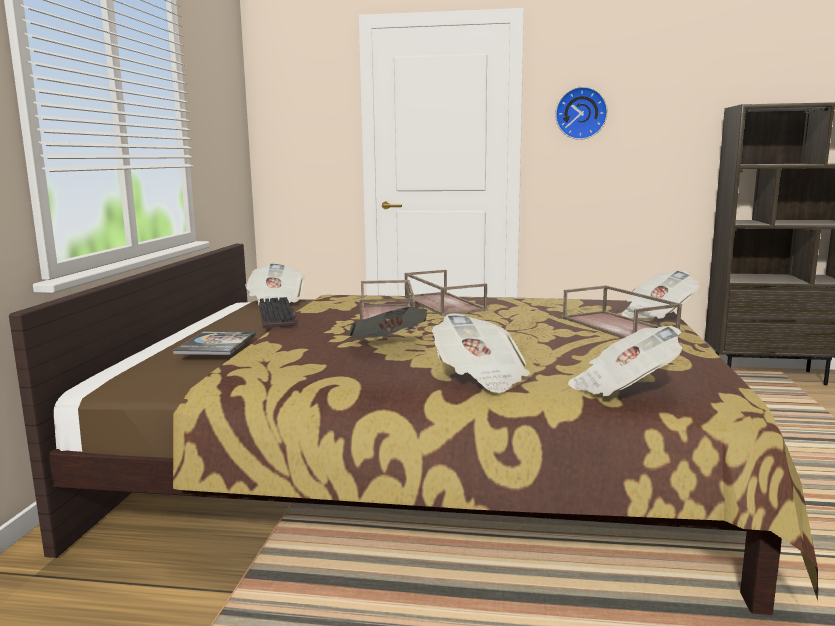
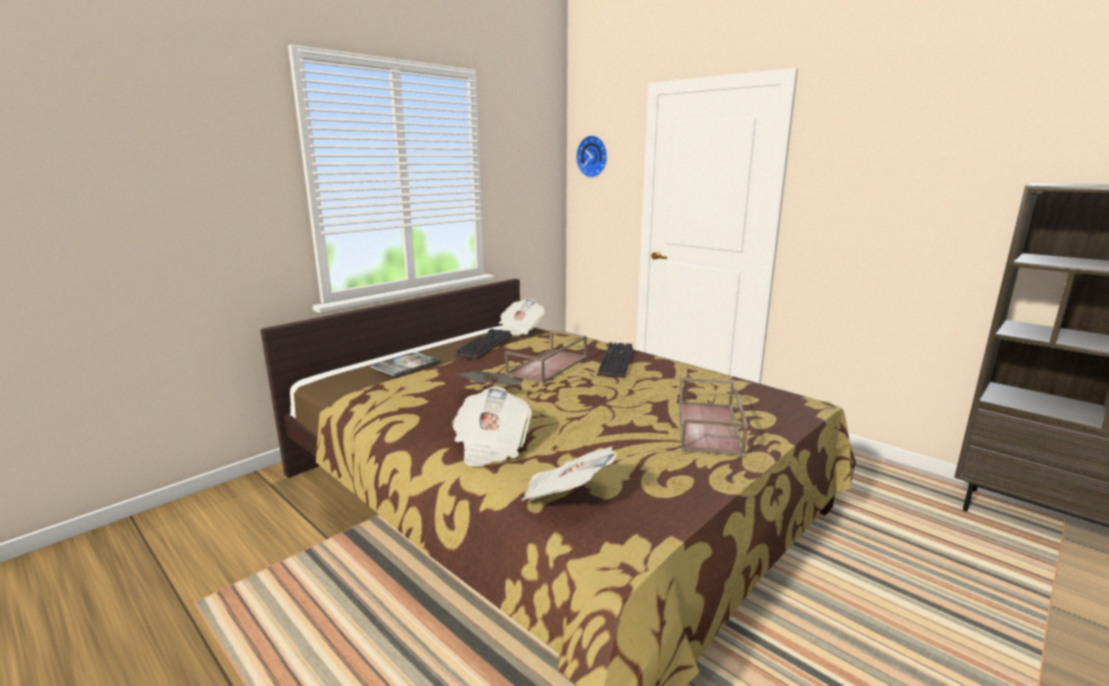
camera: 35 degrees right, 5 degrees up
(442, 303) = (614, 361): brown tray -> keyboard
(580, 113) = (846, 181): wall clock -> wall clock (593, 156)
(656, 314) = (781, 423): newspaper -> none

